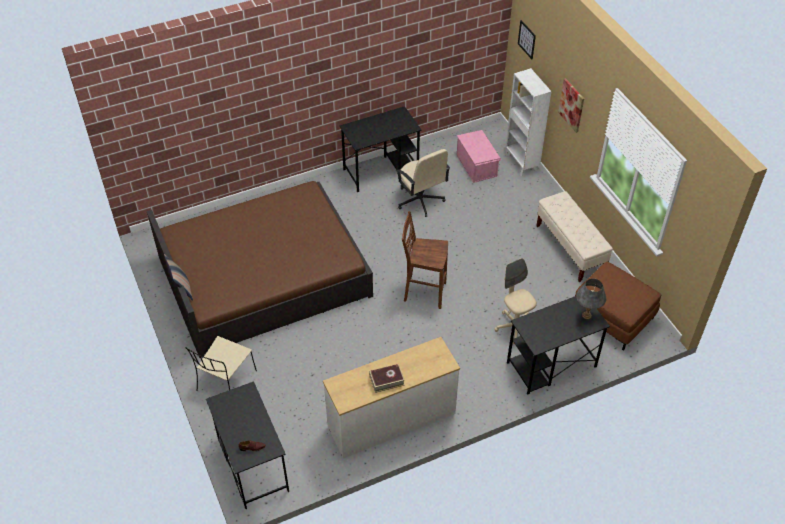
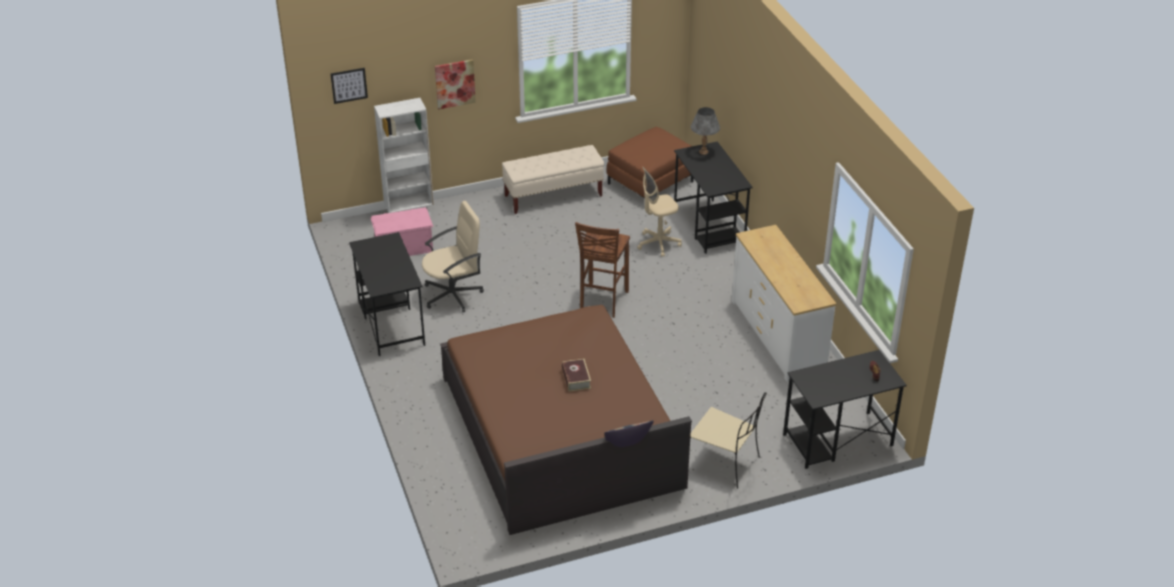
camera: 85 degrees left, 10 degrees down
(386, 380) = (793, 270): book -> book (576, 379)

